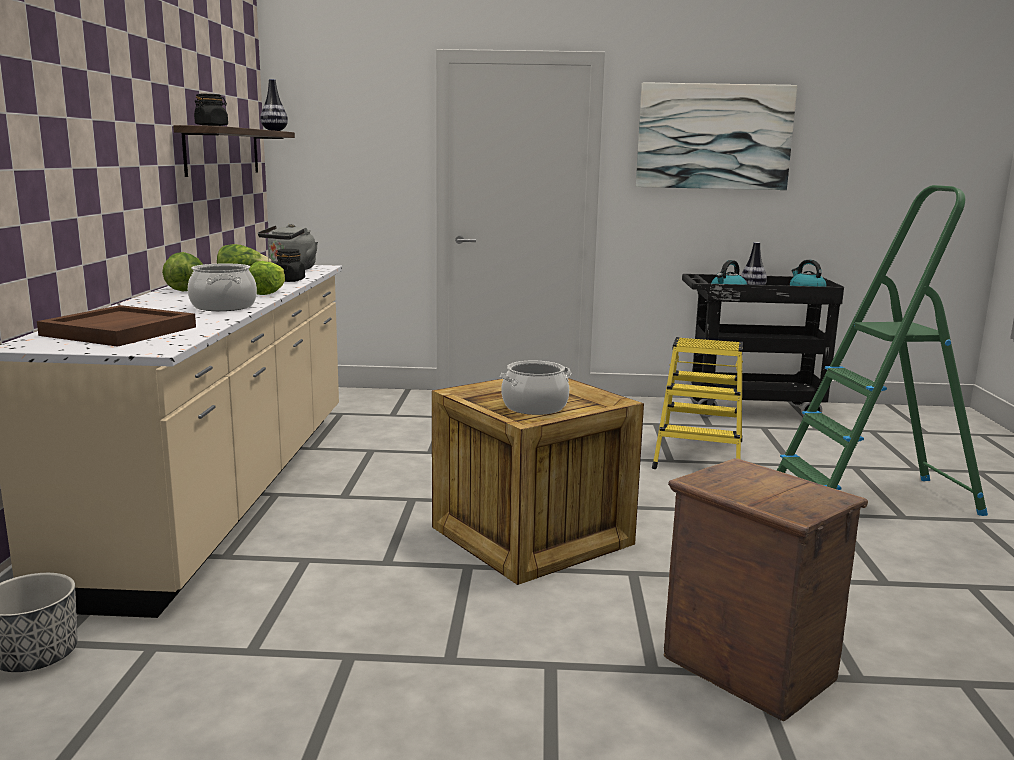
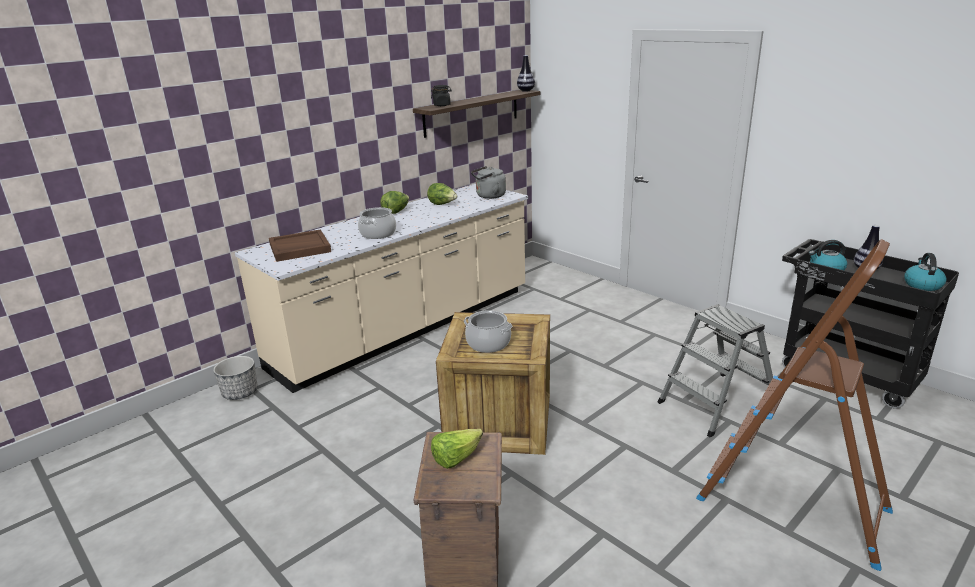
camera: 45 degrees right, 10 degrees up
(268, 293) = (424, 223): lettuce -> lettuce (456, 458)
(289, 280) = (462, 210): black jar -> none
(699, 453) = (717, 403): yellow step ladder -> grey step ladder
(714, 137) = (859, 115): picture -> none
(872, 500) = (790, 504): green step ladder -> brown step ladder

